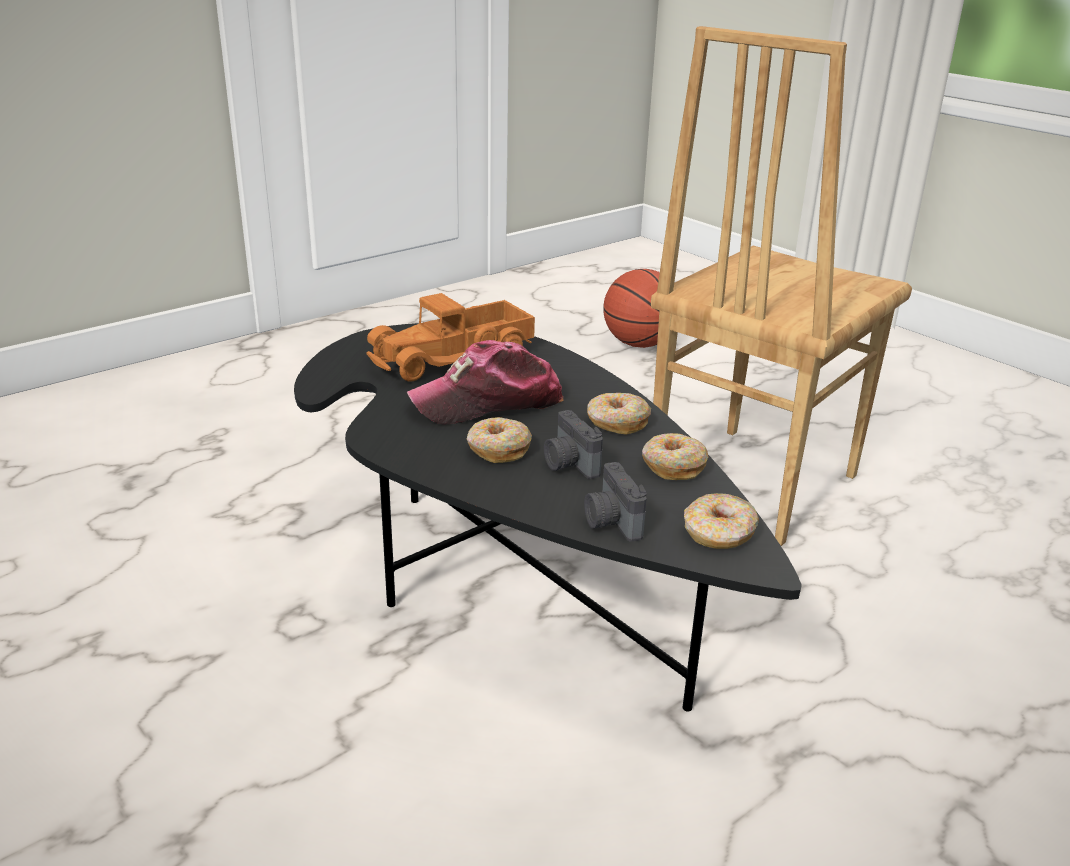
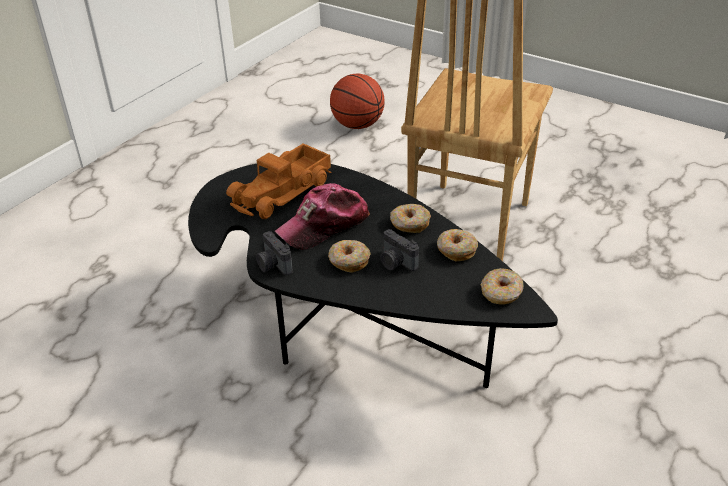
camera: 15 degrees left, 10 degrees up
(611, 522) = (439, 299): camera -> camera (273, 265)

